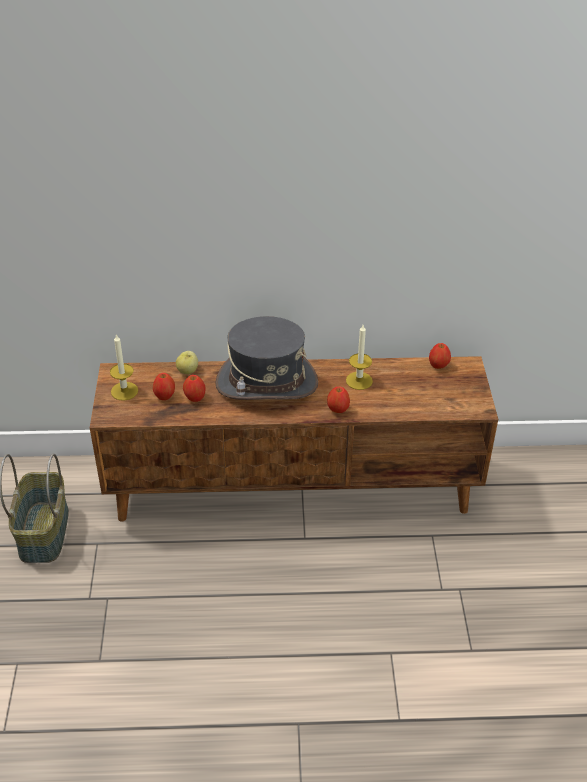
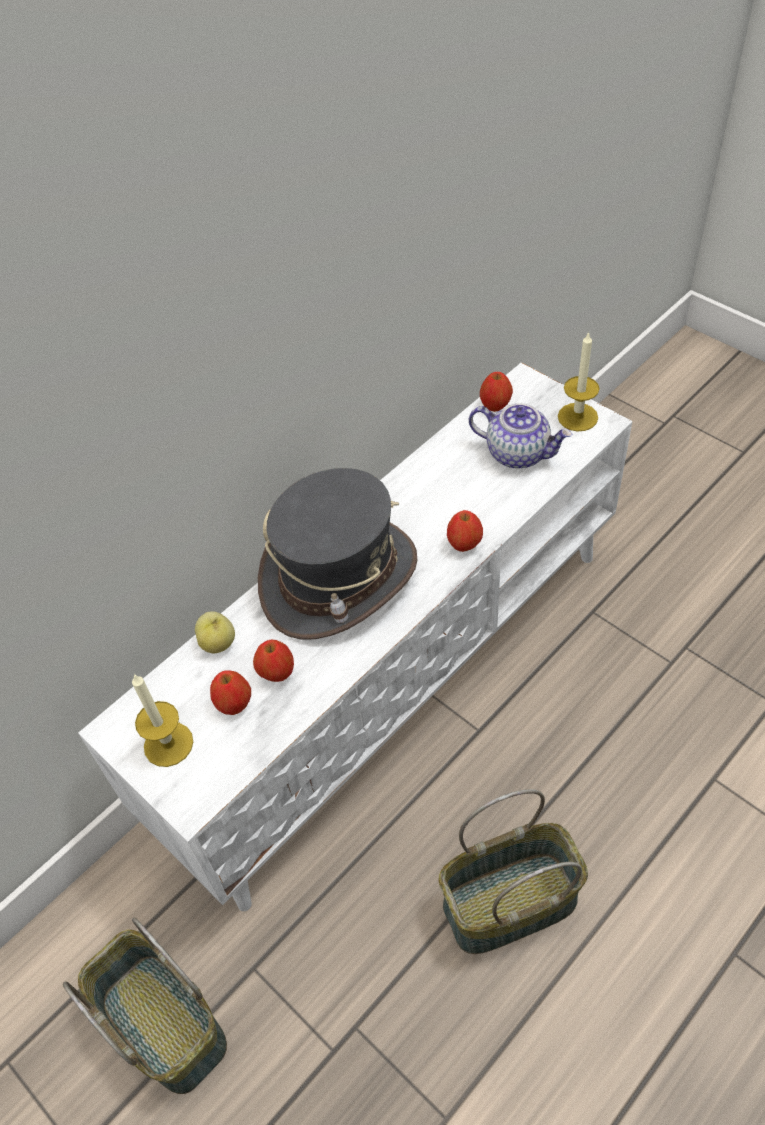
camera: 40 degrees left, 10 degrees up
(224, 614) = (509, 905): none -> basket
(294, 487) = (394, 680): brown tv stand -> white tv stand
(359, 381) = (439, 489): candle -> candle (577, 417)
(418, 392) = (518, 453): none -> teapot

